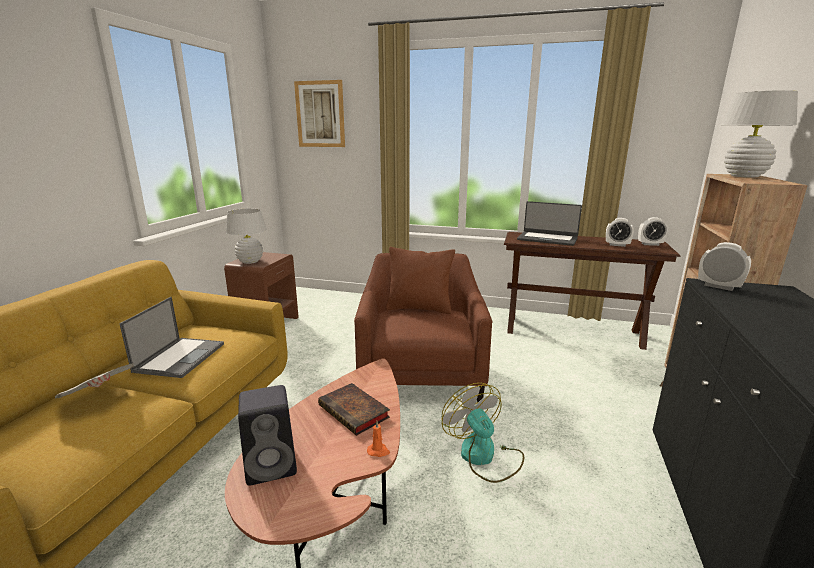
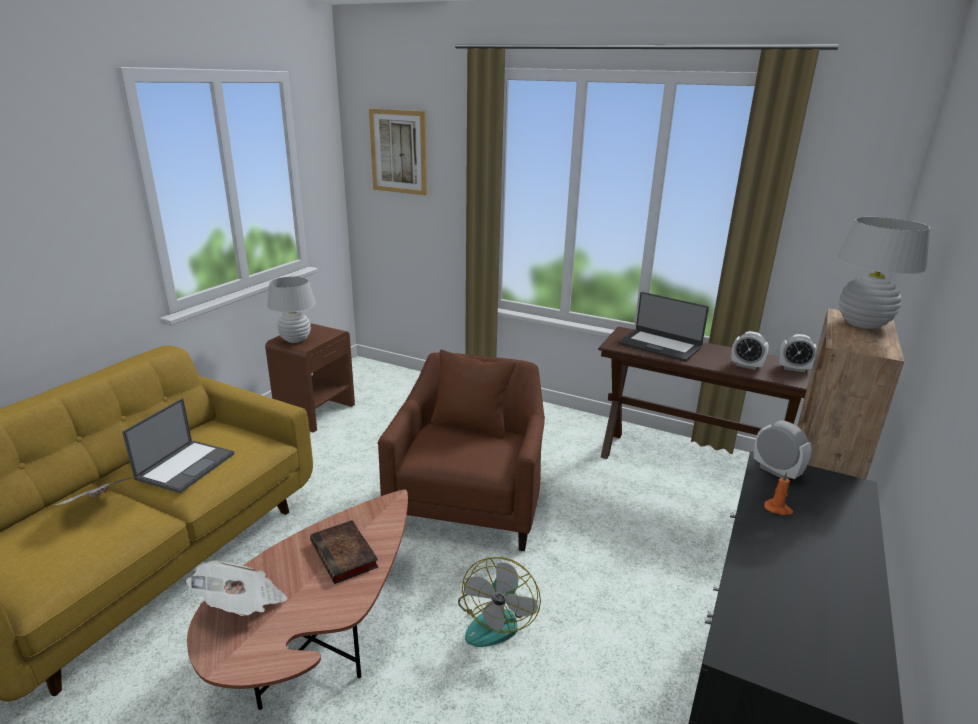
camera: 10 degrees right, 5 degrees up
(273, 465) = (242, 604): black speaker -> newspaper
(378, 451) = (349, 606): orange candle -> orange candle (778, 509)
(484, 456) = (496, 619): fan -> fan turned 150 degrees counterclockwise

